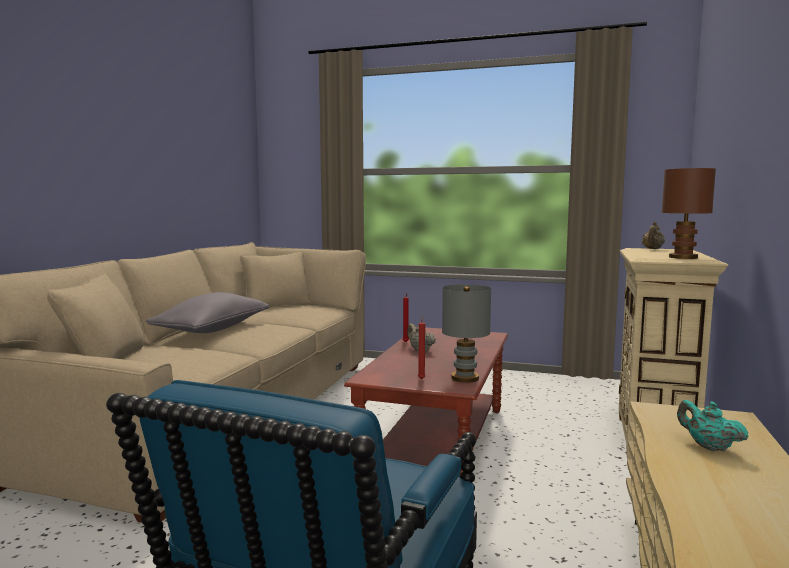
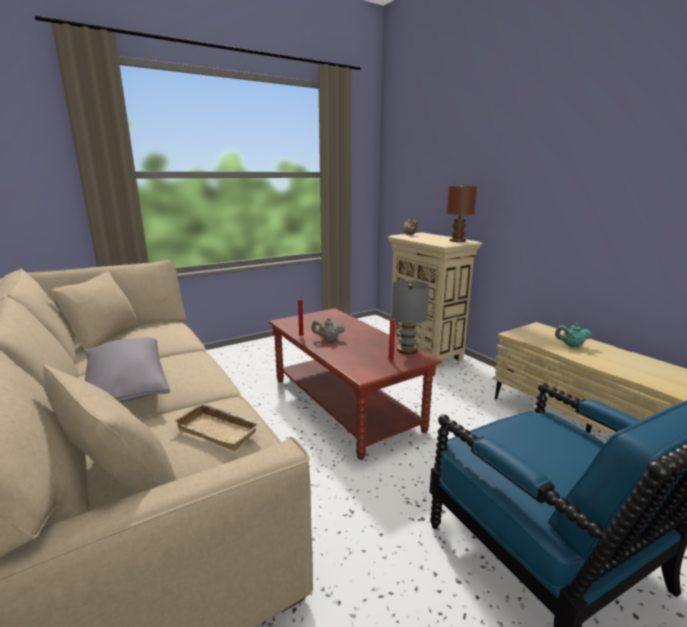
camera: 50 degrees left, 10 degrees up
(183, 360) = (220, 430): none -> beige tray

